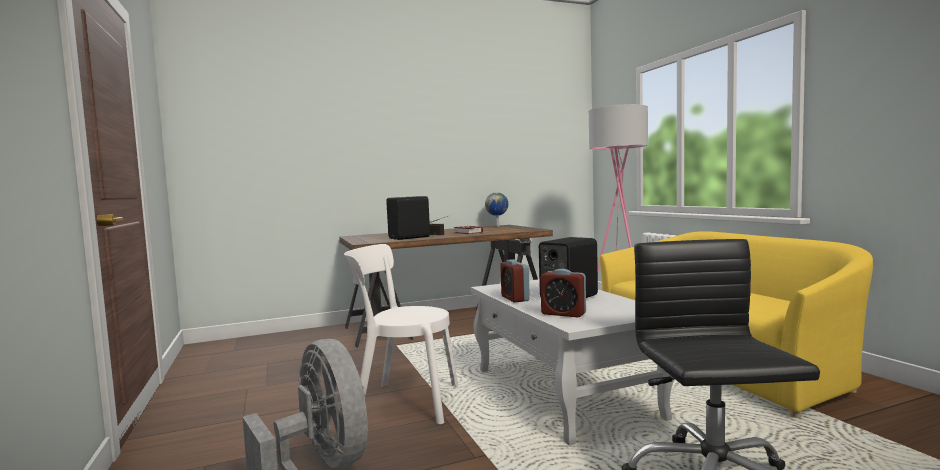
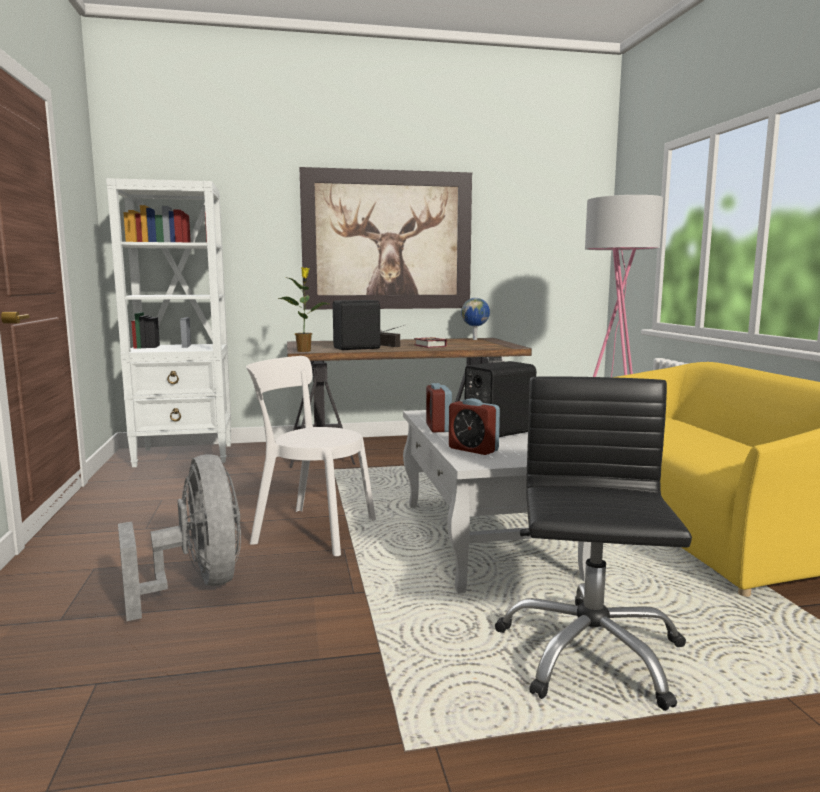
camera: 10 degrees right, 5 degrees up
(252, 345) = (185, 455): none -> white bookcase
(366, 242) = (304, 351): none -> potted plant
(421, 148) = (387, 240): none -> picture

